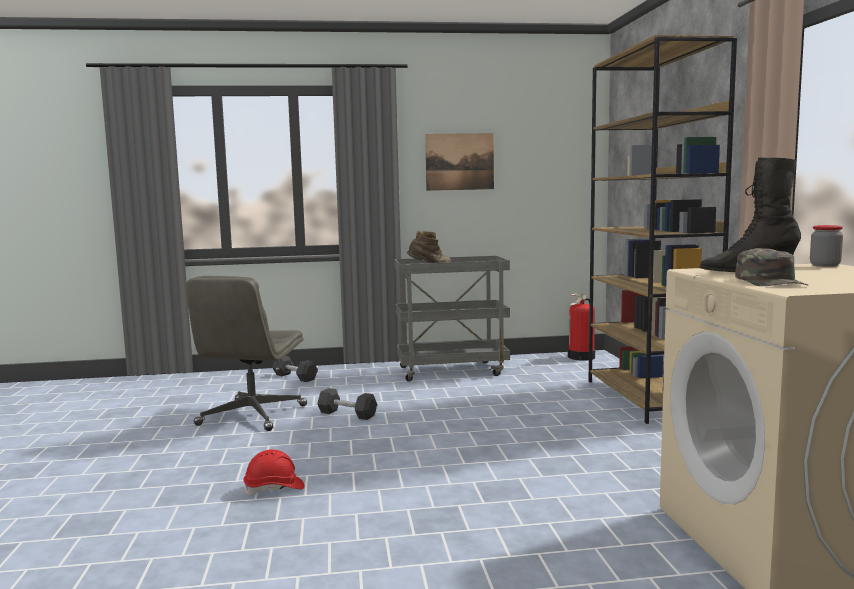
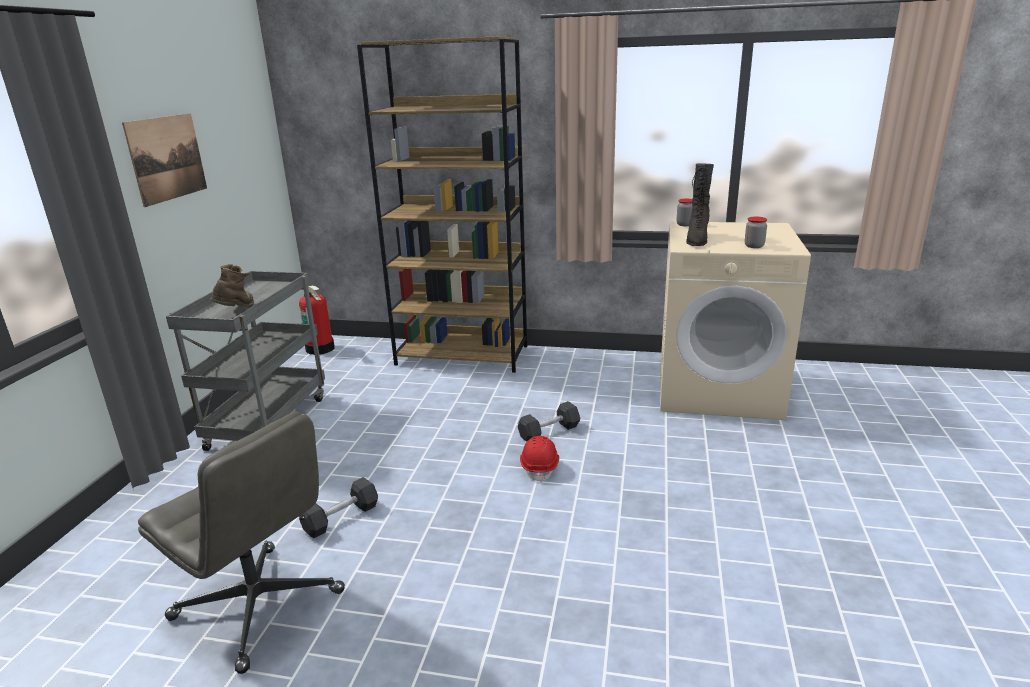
camera: 70 degrees left, 15 degrees up
(274, 489) = (533, 599): red hard hat -> red hard hat (540, 467)
(295, 377) = (119, 547): grey dumbbell -> grey dumbbell (549, 432)
(771, 281) = (754, 246): green cap -> jar

